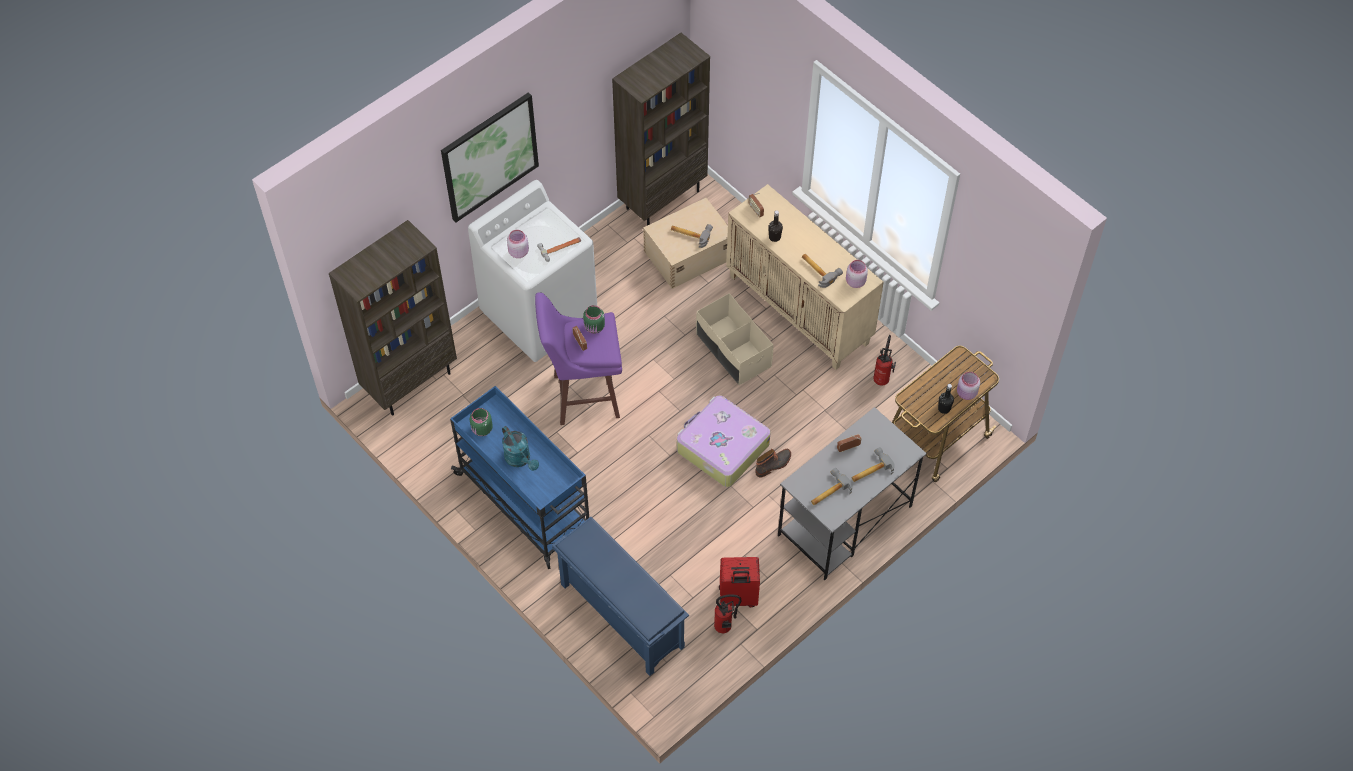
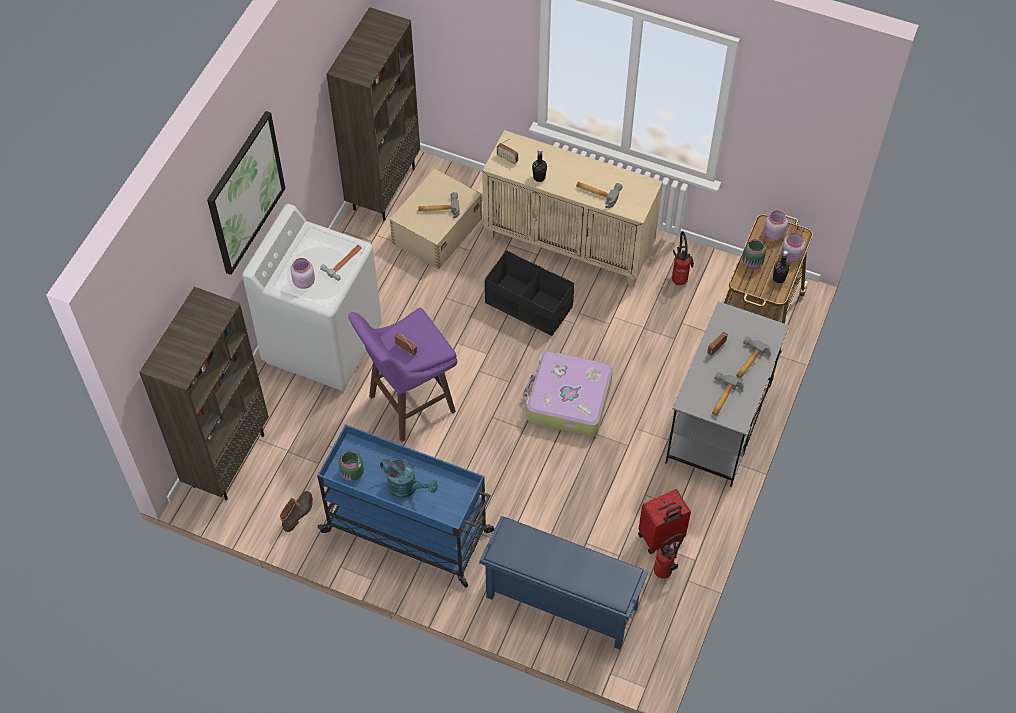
camera: 25 degrees left, 0 degrees up
(594, 327) = (412, 329): green jar -> green jar (752, 263)
(733, 350) = (528, 305): beige storage box -> black storage box
(773, 465) = (625, 398): boot -> boot (298, 513)
(855, 282) = (637, 191): pink jar -> pink jar (773, 234)

